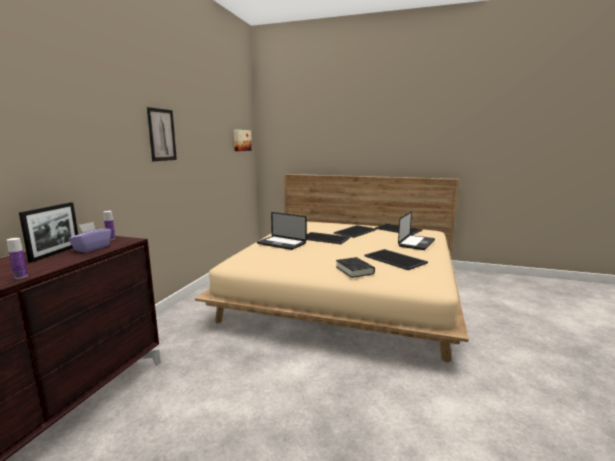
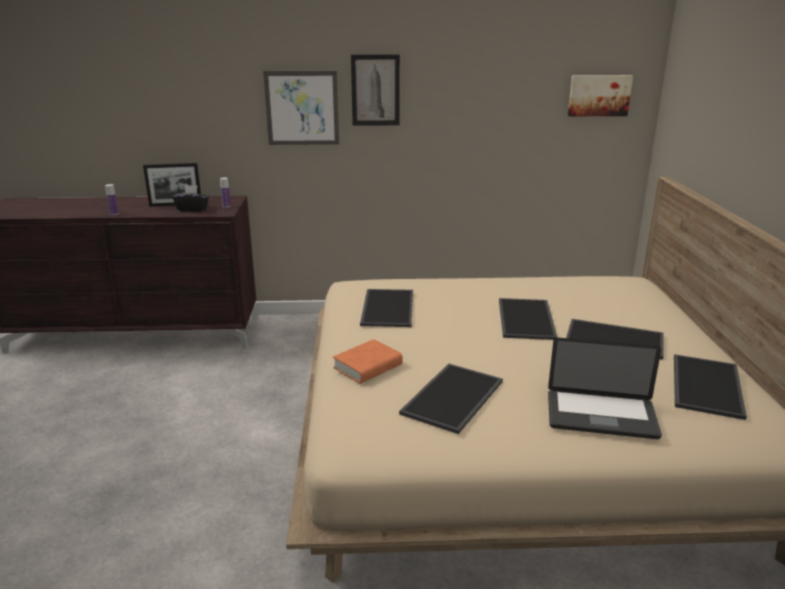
camera: 70 degrees right, 10 degrees up
(92, 248) = (192, 209): purple tissue box -> black tissue box
(120, 148) = (302, 108): none -> picture
(281, 243) = (457, 293): laptop -> none
(282, 258) = (386, 307): none -> tray
(354, 270) = (368, 366): black book -> orange book

